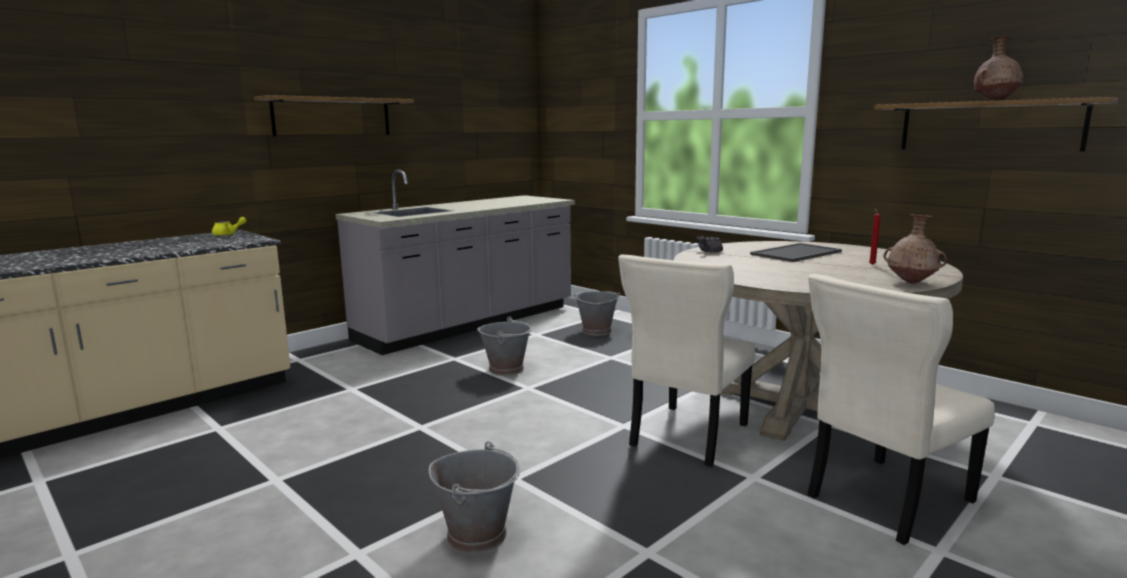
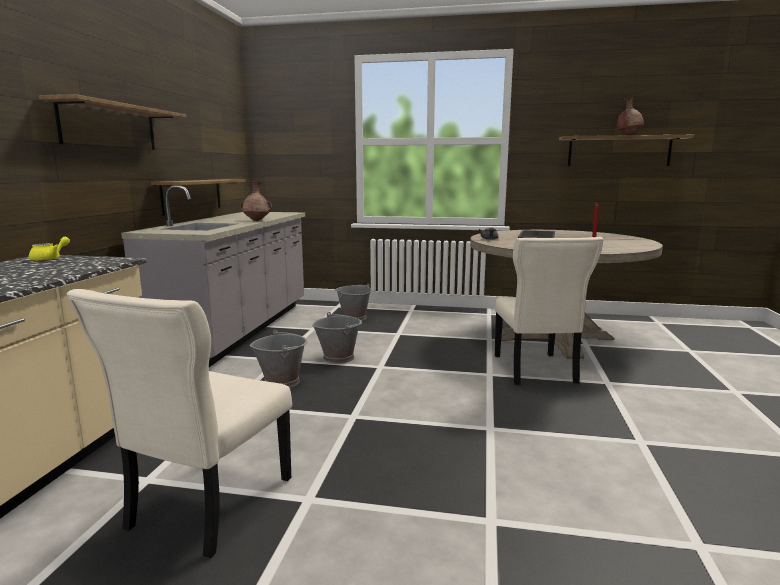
camera: 35 degrees left, 0 degrees up
(441, 178) = (192, 195): none -> shelf
(477, 534) = (539, 472): grey bucket -> grey bucket (282, 382)
(885, 500) = (676, 375): beige chair -> beige chair (207, 506)
(912, 282) = (642, 243): brown vase -> brown vase (257, 220)

